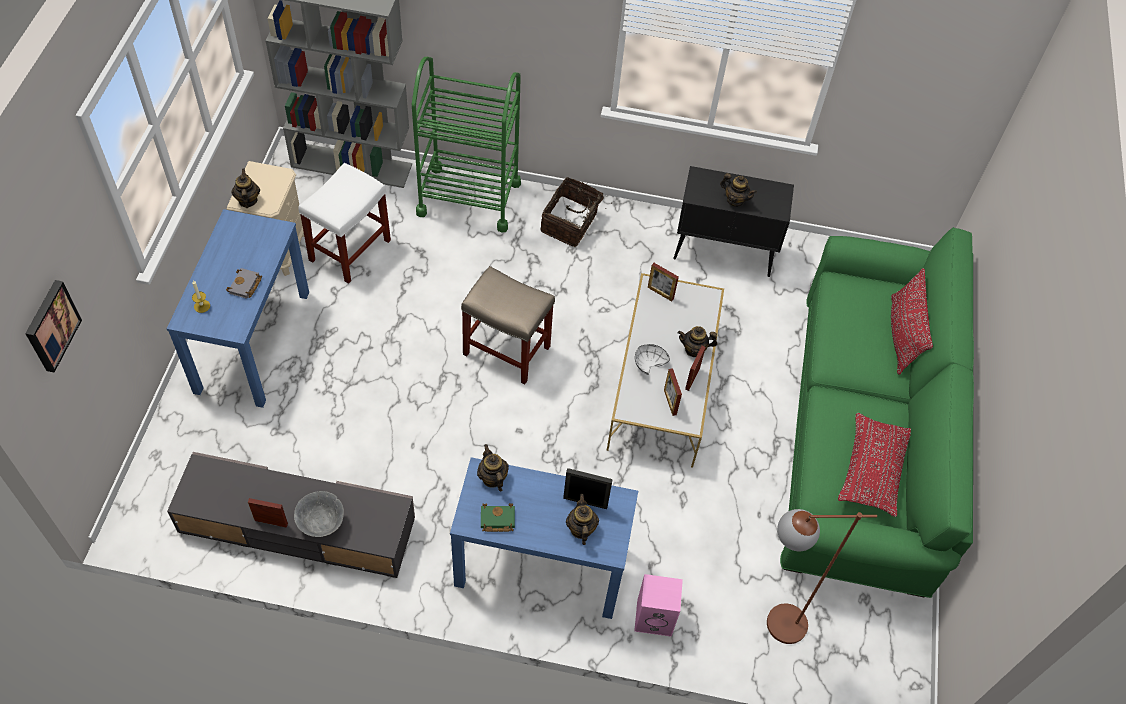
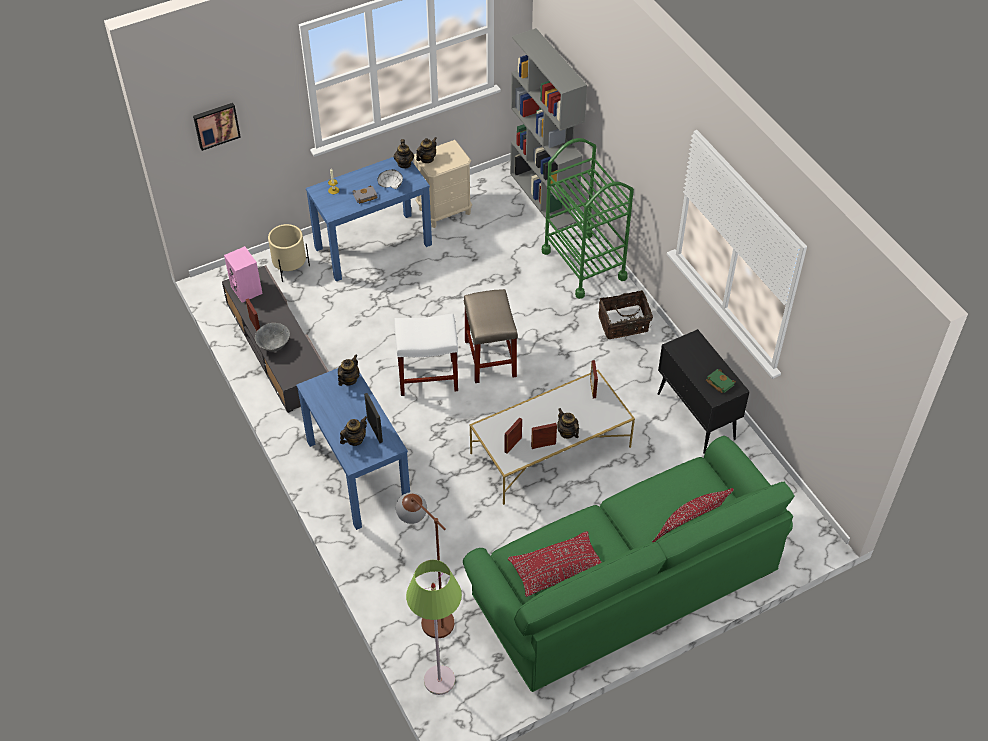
camera: 55 degrees right, 5 degrees down
(196, 436) = (290, 268): none -> beige planter
(350, 249) = (482, 240): white stool -> white stool (429, 376)
(496, 520) = (323, 399): green book -> green book (719, 382)
(647, 364) = (529, 416): white bowl -> white bowl (391, 184)
(655, 617) = (377, 551): pink speaker -> pink speaker (247, 290)
(735, 200) = (696, 369): teapot -> teapot (404, 164)
(854, 670) = (439, 680): none -> green floor lamp

